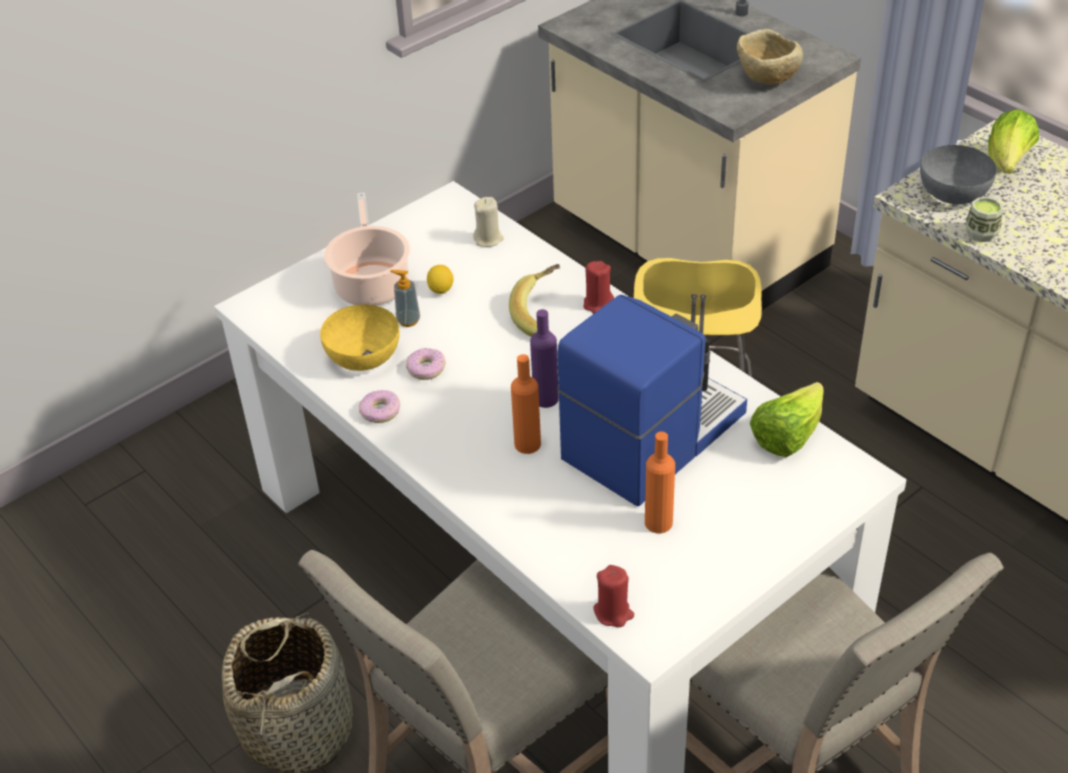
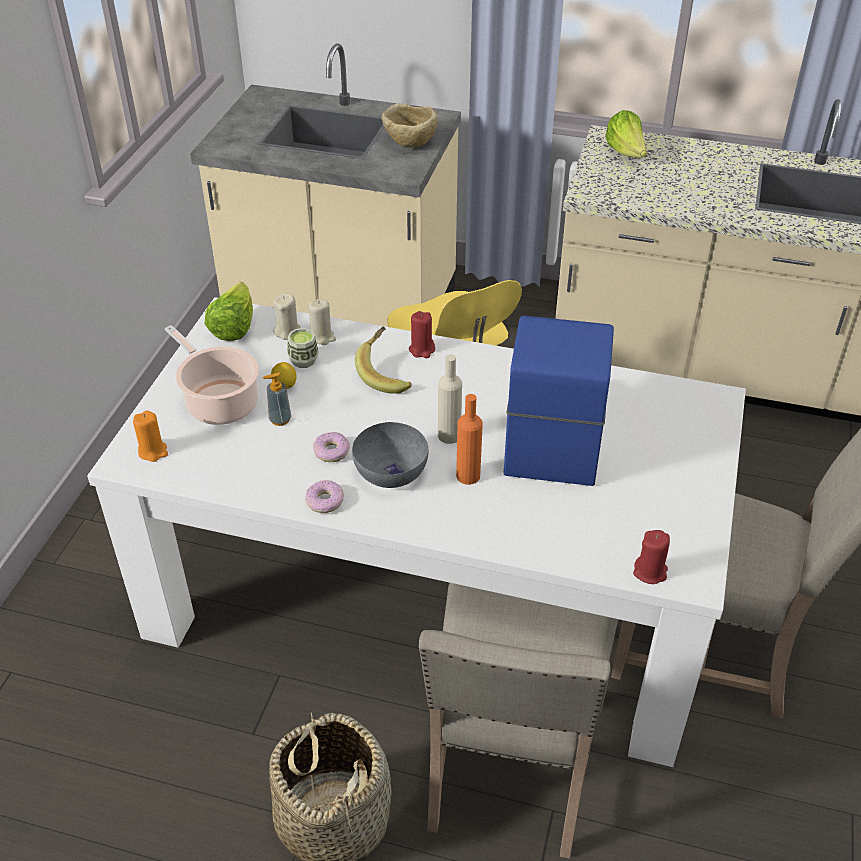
camera: 35 degrees left, 0 degrees up
(280, 306) = (153, 451): none -> orange candle
(364, 355) = (267, 462): yellow bowl -> none
(515, 256) = (322, 337): none -> beige candle
(545, 398) = (449, 435): purple bottle -> beige bottle
(658, 522) = (618, 491): orange bottle -> none
(787, 436) = (645, 391): lettuce -> lettuce (234, 327)
(952, 192) = (611, 182): grey bowl -> grey bowl (390, 472)
(981, 234) = (655, 204): cup -> cup (303, 360)

